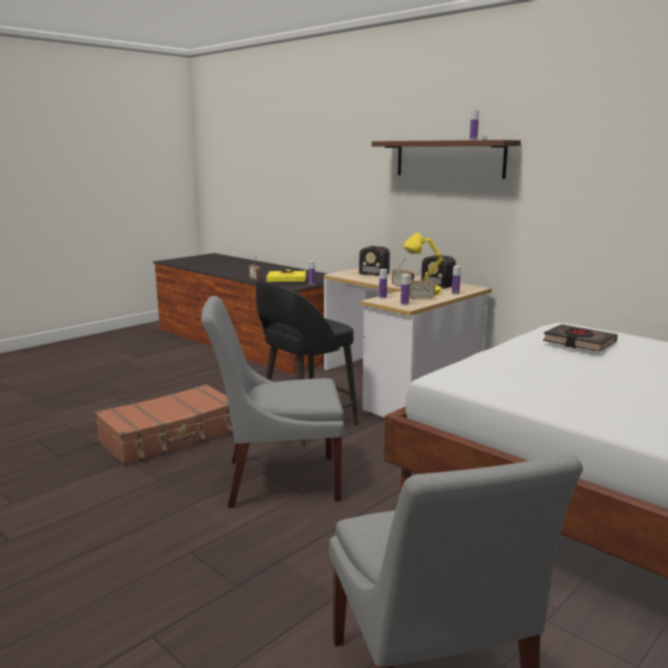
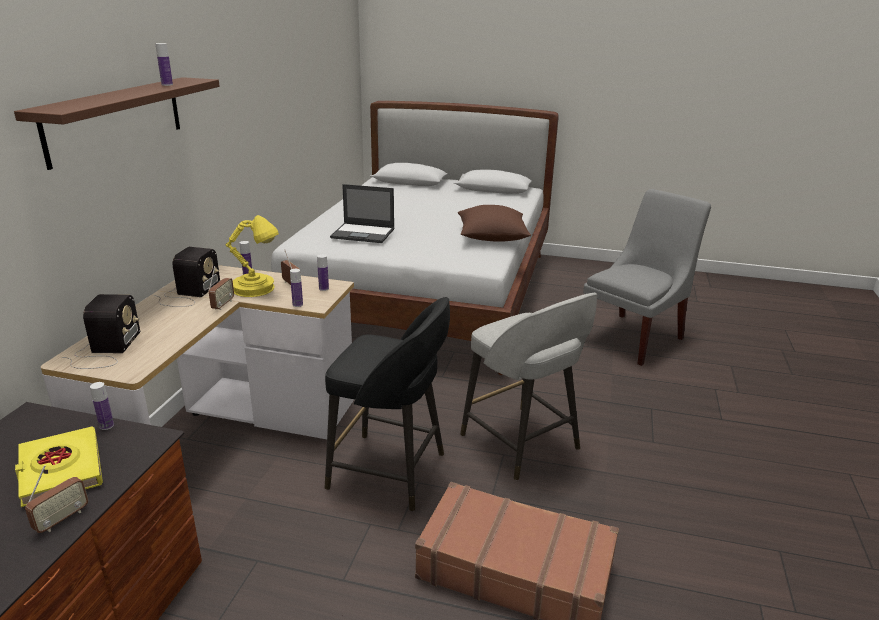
camera: 120 degrees left, 10 degrees up
(276, 480) = (522, 443): grey chair -> grey stool
(550, 400) = (492, 237): none -> brown pillow
(579, 342) = (363, 233): black book -> laptop

